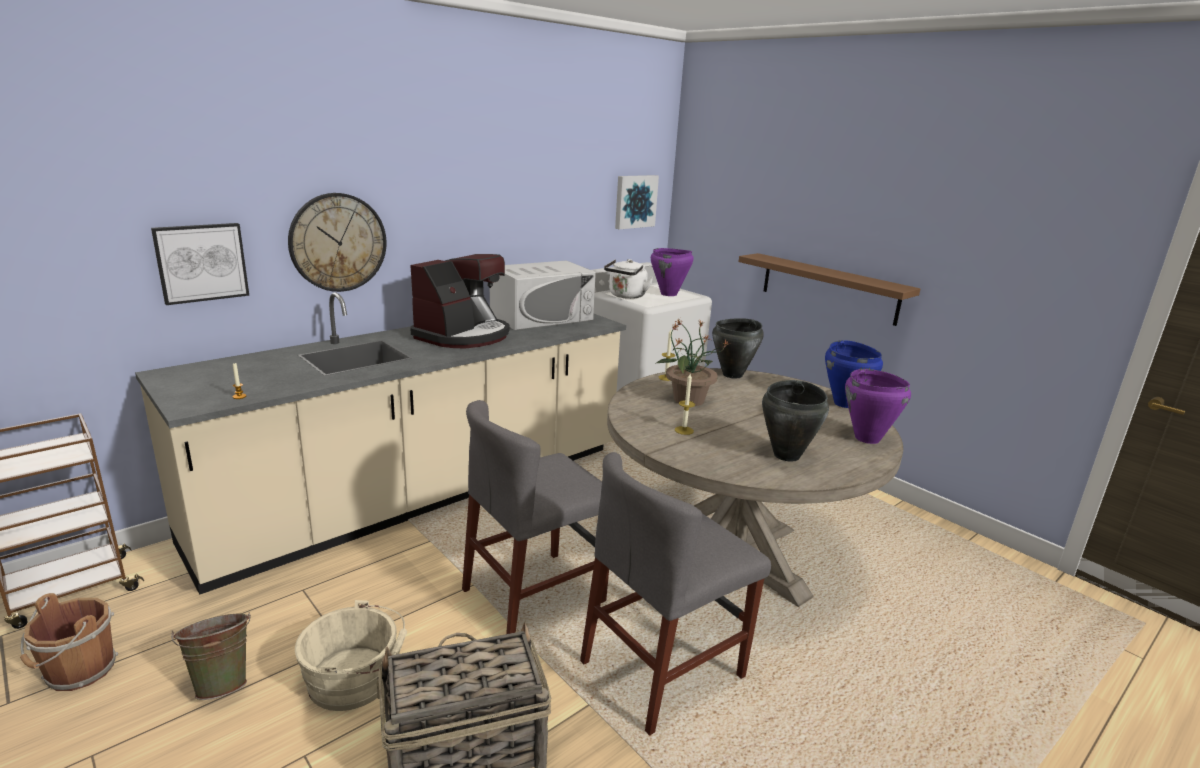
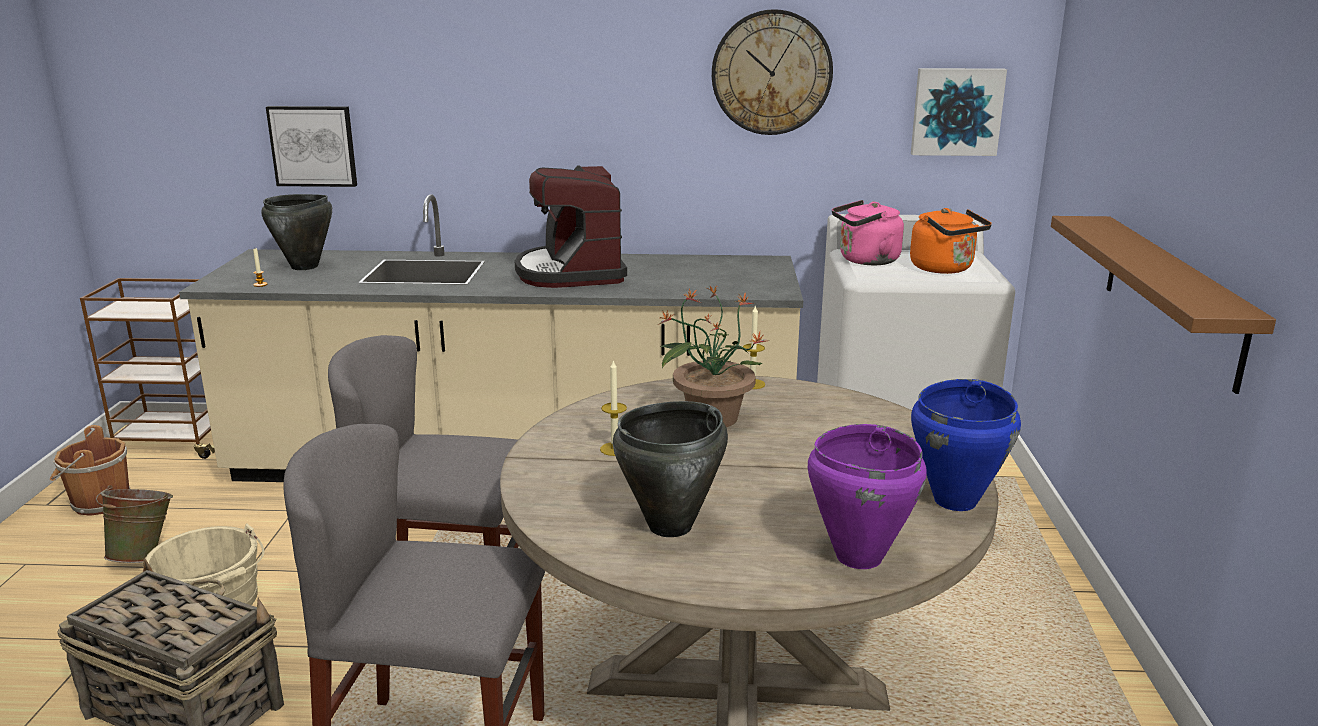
camera: 45 degrees right, 0 degrees up
(338, 242) = (458, 137): wall clock -> wall clock (771, 73)
(463, 335) = (571, 272): coffee machine -> coffee machine turned 90 degrees clockwise
(542, 317) = (713, 270): white microwave -> none
(626, 296) = (865, 261): white kettle -> pink kettle
(669, 294) = (944, 269): purple cooking pot -> orange kettle
(733, 375) = (863, 407): black cooking pot -> black cooking pot (305, 267)

